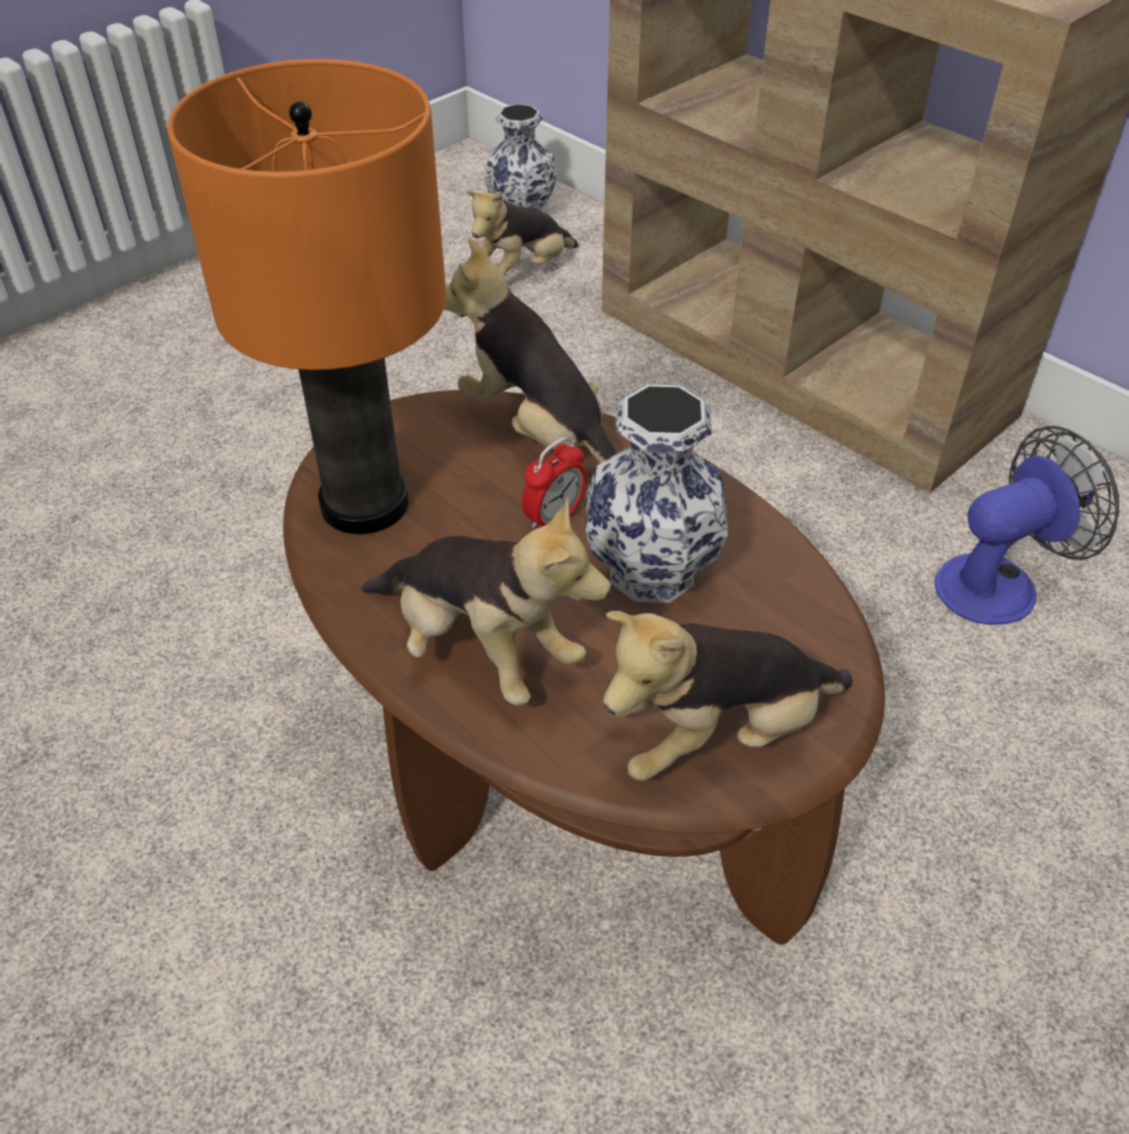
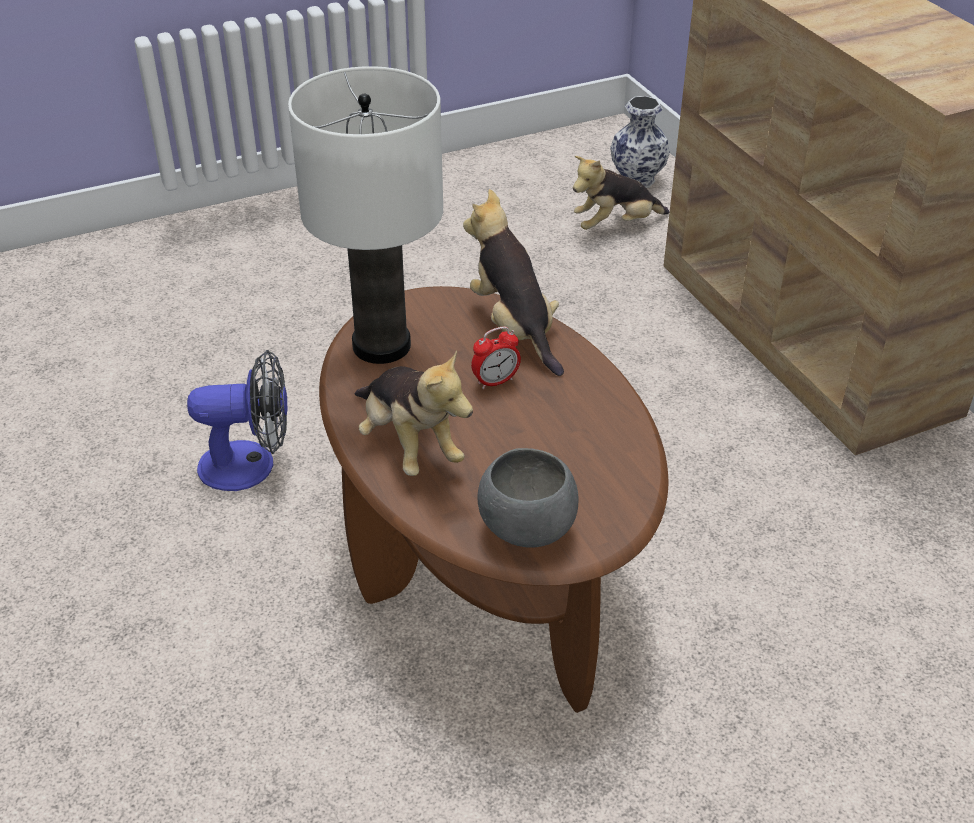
camera: 20 degrees right, 5 degrees down
(366, 504) = (382, 346): orange table lamp -> white table lamp
(653, 573) = (541, 428): vase -> none
(717, 735) = (527, 527): plush toy -> grey bowl
(1000, 583) = (875, 532): fan -> fan (250, 465)

